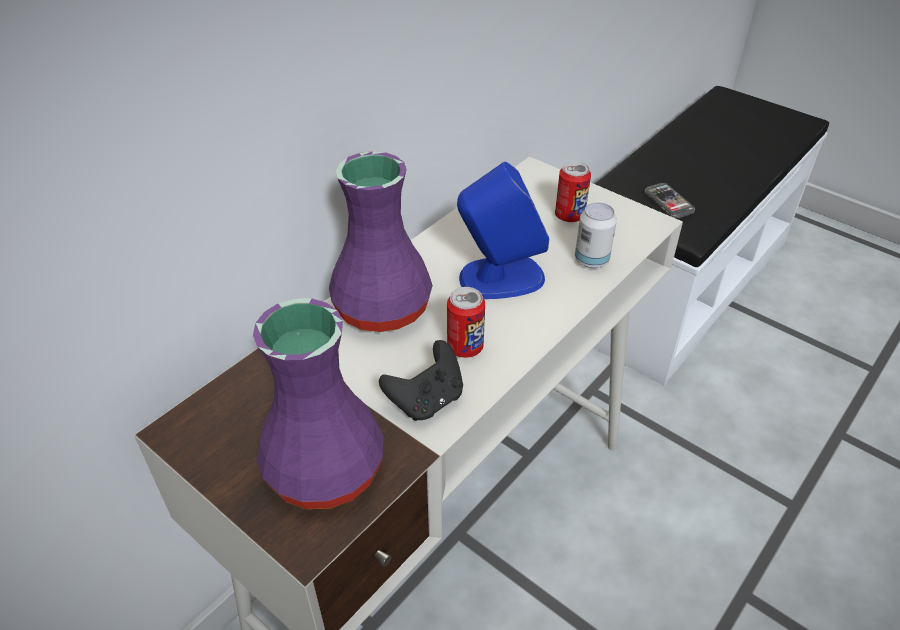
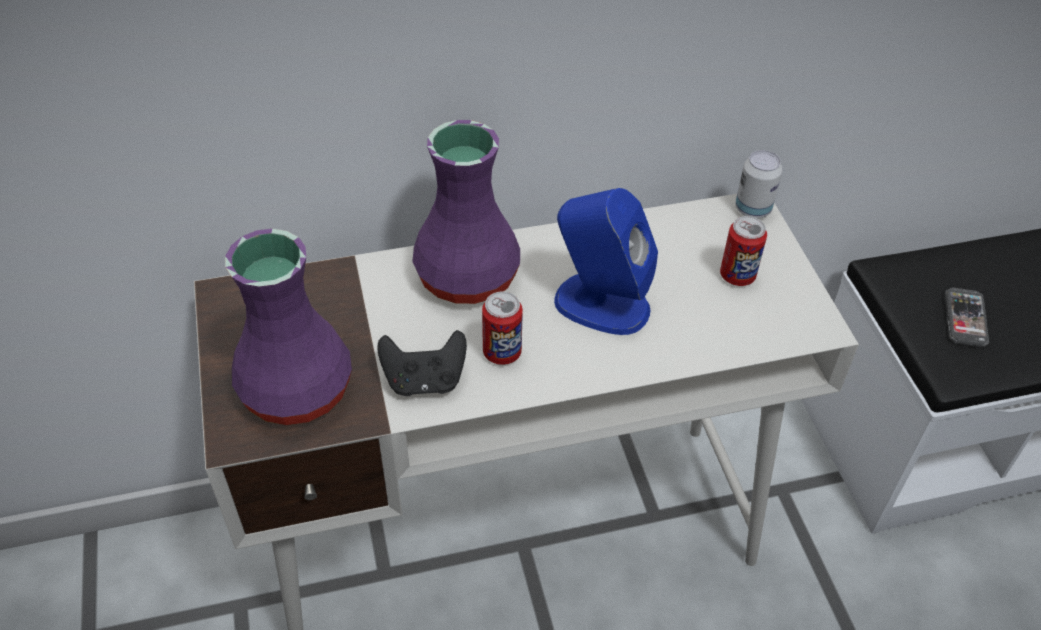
camera: 35 degrees right, 5 degrees up
(591, 260) = (709, 333): can -> can (752, 209)

